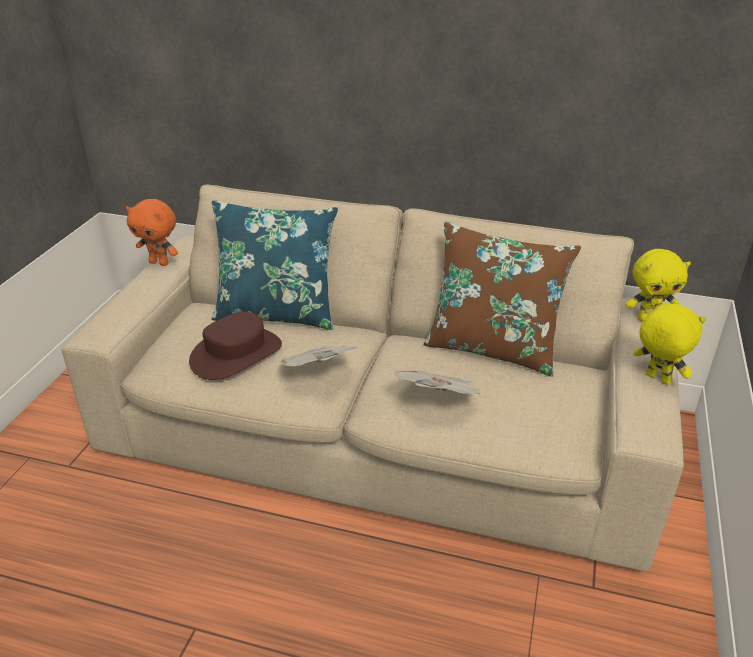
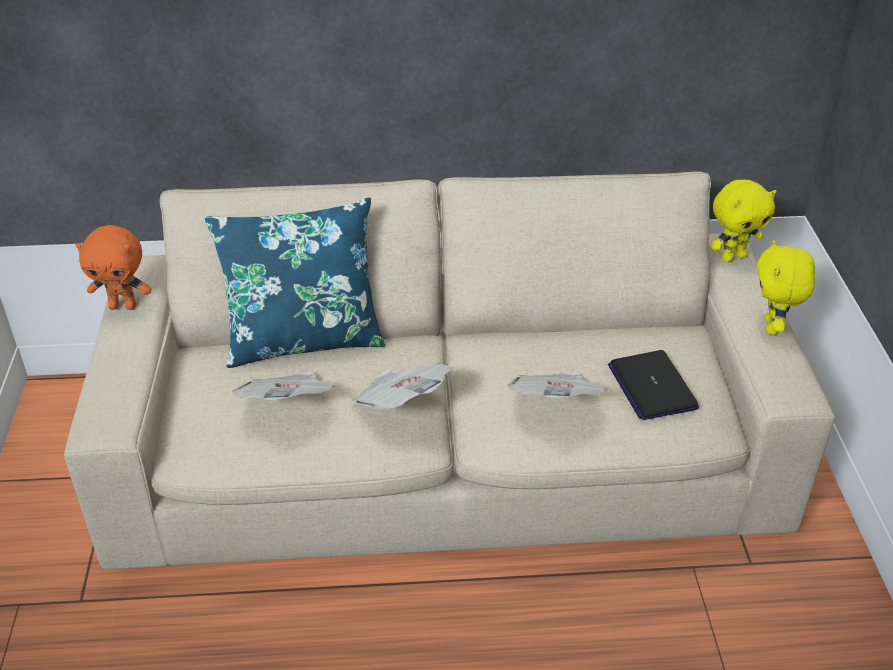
camera: 20 degrees left, 5 degrees up
(236, 354) = (288, 405): brown hat -> newspaper
(492, 348) = (578, 327): brown pillow -> none
(529, 405) = (651, 386): none -> laptop
(656, 379) = (773, 327): yellow plush toy -> yellow plush toy turned 105 degrees counterclockwise

